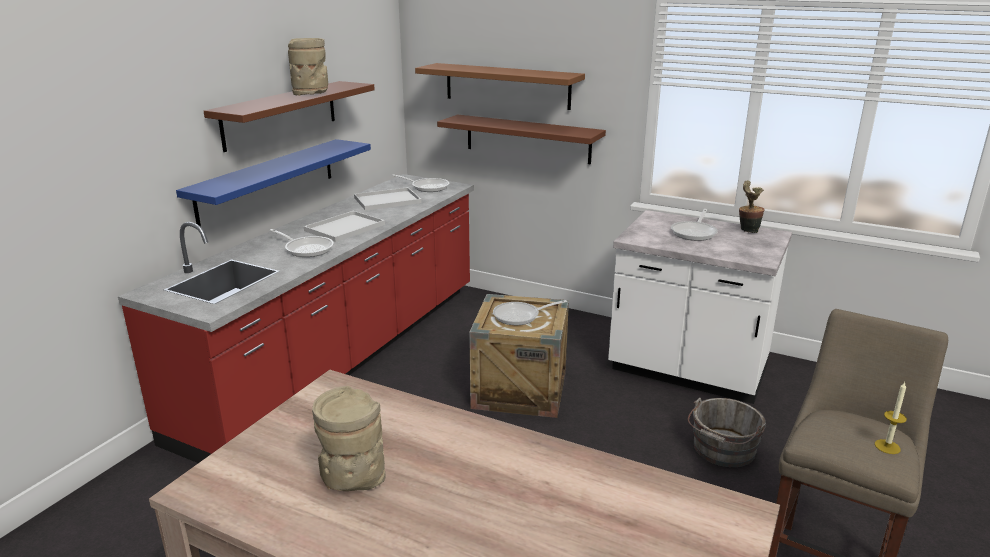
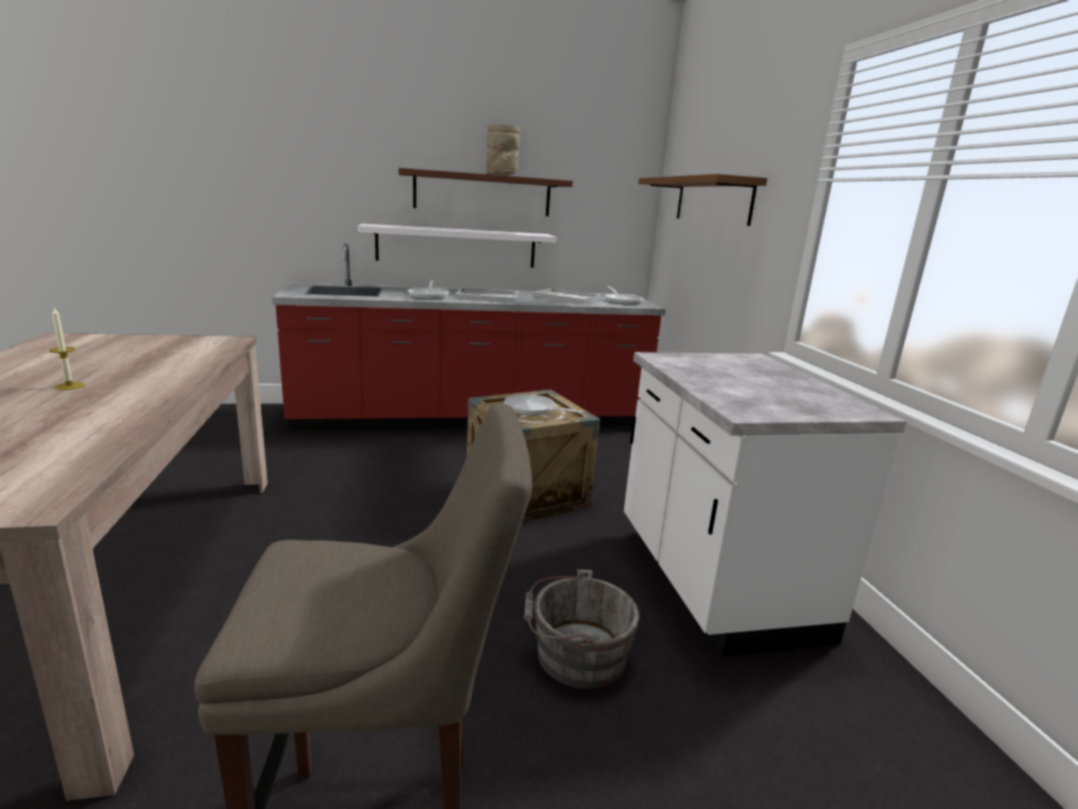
camera: 50 degrees right, 5 degrees down
(268, 181) = (457, 246): blue shelf -> white shelf
(352, 480) = (78, 363): beige vase -> none
(527, 139) = (716, 263): brown shelf -> none
(695, 232) = (749, 376): frying pan -> none
(747, 230) = (831, 397): potted plant -> none
(887, 446) = (318, 618): candle -> candle (69, 386)

